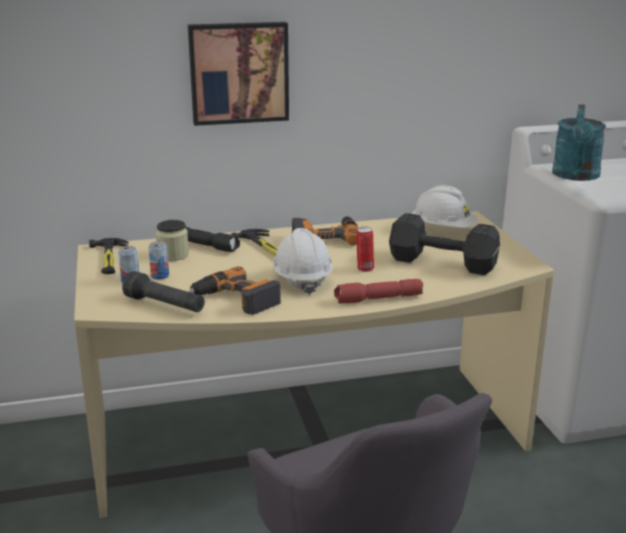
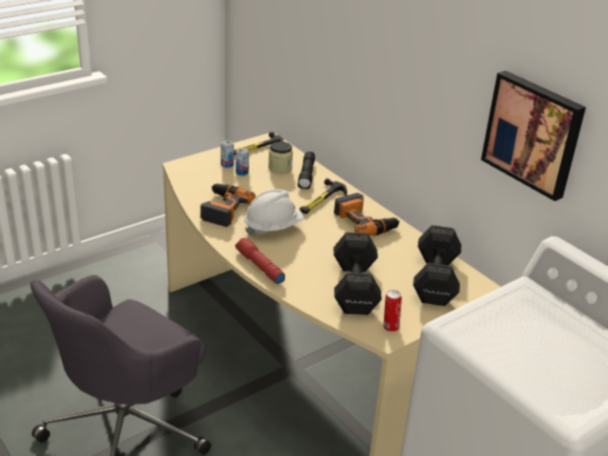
camera: 65 degrees right, 10 degrees up
(165, 305) = (198, 186): black flashlight -> none
(238, 72) = (368, 60): picture -> picture (534, 133)
(364, 269) = (313, 251): can -> can (390, 327)
(443, 230) = (436, 278): white hard hat -> black dumbbell
(576, 176) = (508, 307): turquoise watering can -> none

